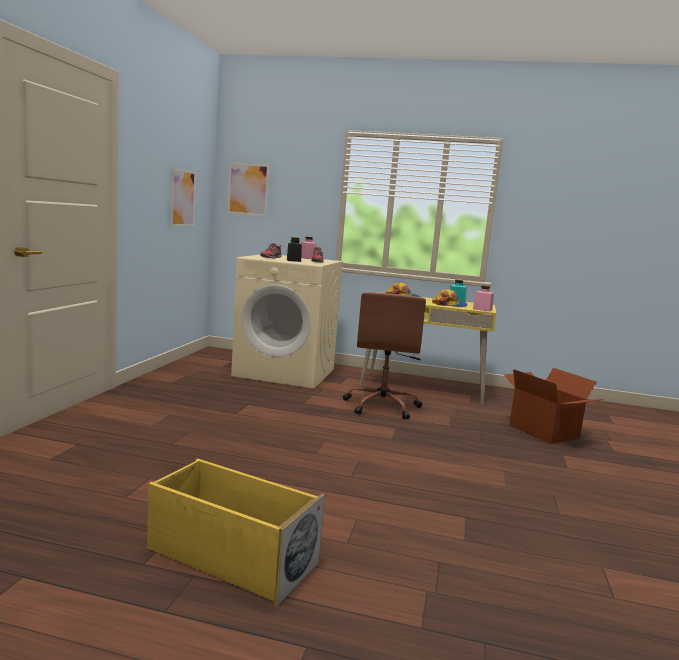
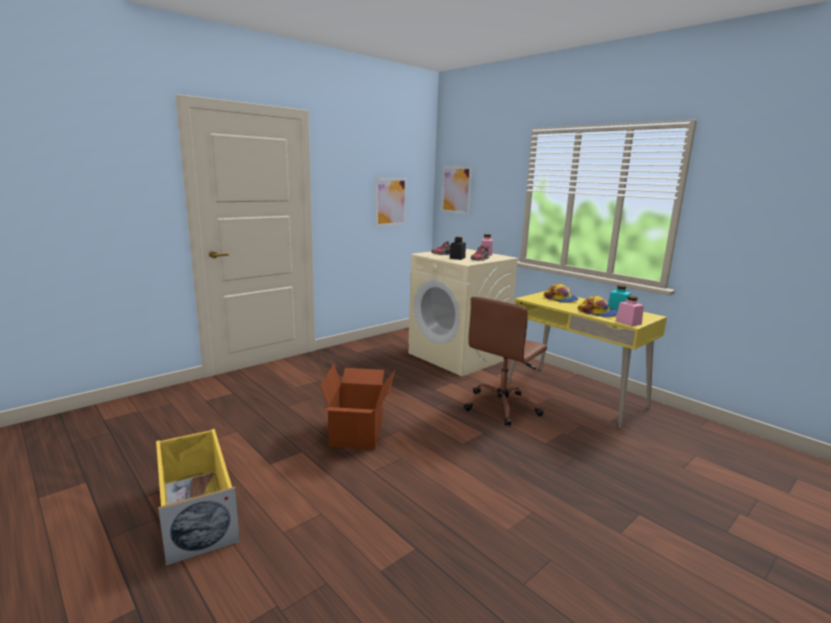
camera: 35 degrees right, 5 degrees up
(544, 431) = (658, 478): cardboard box -> cardboard box (358, 433)

